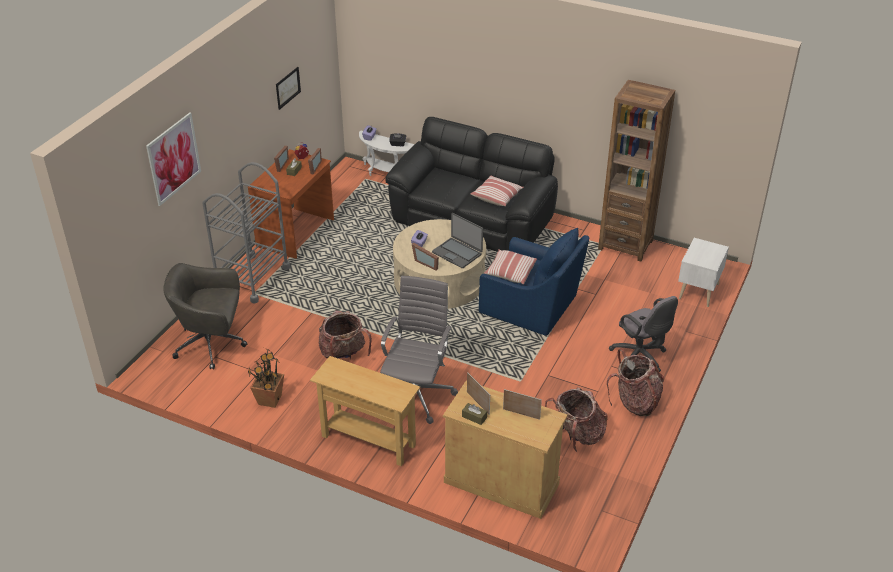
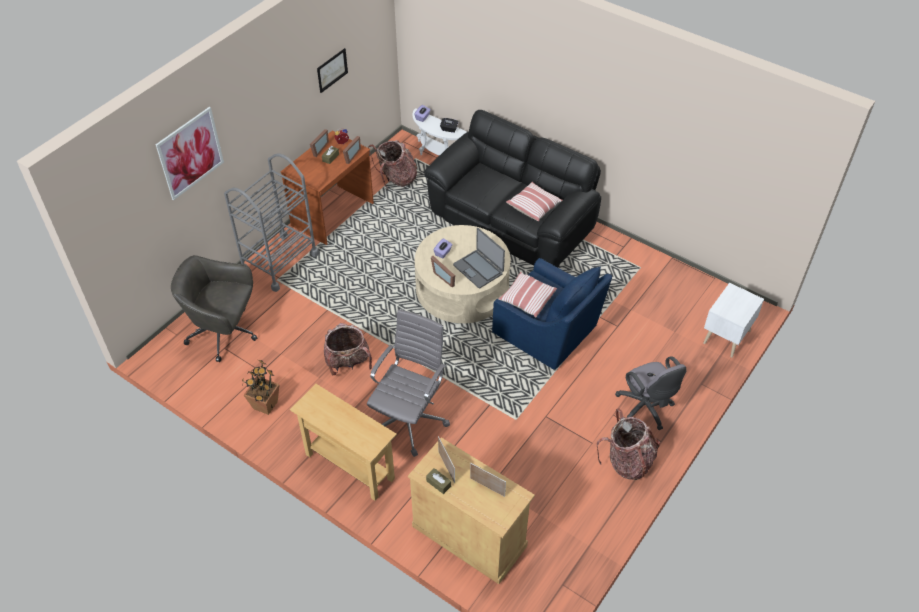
camera: 10 degrees right, 10 degrees up
(577, 435) = (558, 492): backpack -> backpack (396, 179)
(625, 245) = (662, 270): brown bookcase -> none

